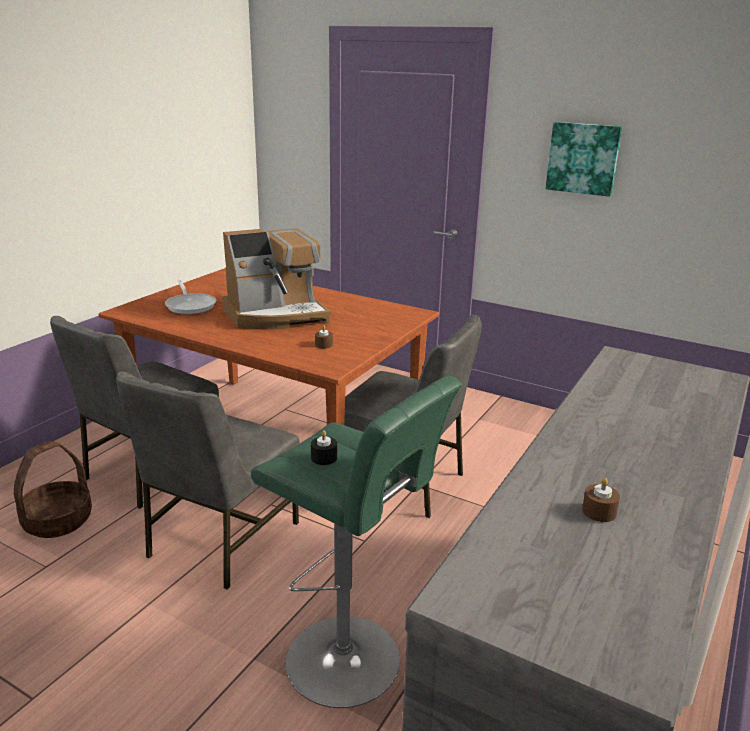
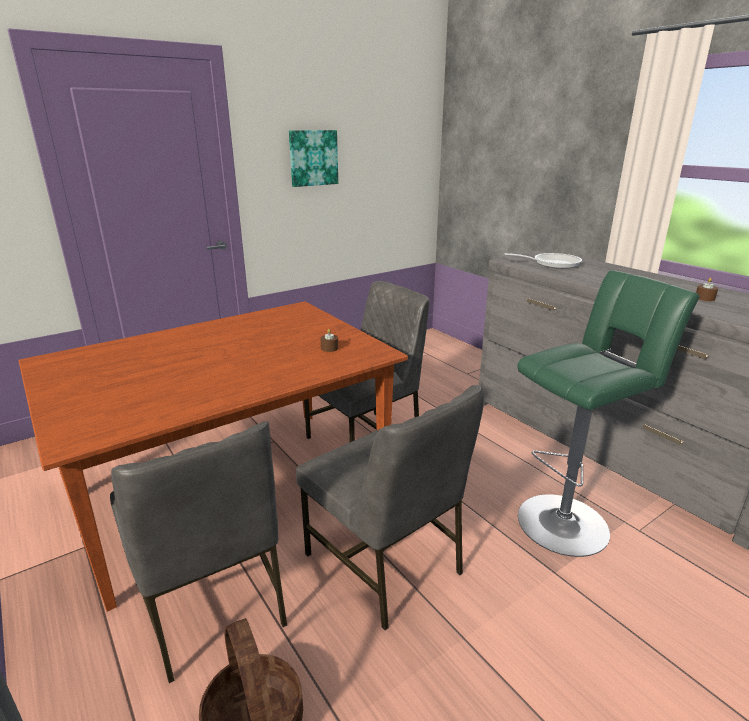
camera: 65 degrees left, 0 degrees up
(190, 305) = (126, 395): frying pan -> frying pan (552, 263)
(276, 315) = (229, 356): coffee machine -> none
(324, 458) = (585, 367): black candle -> none

